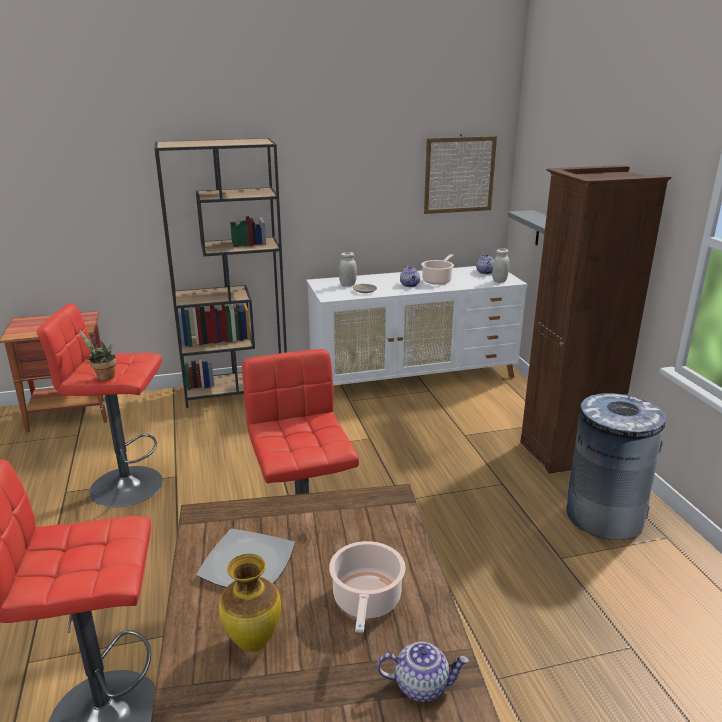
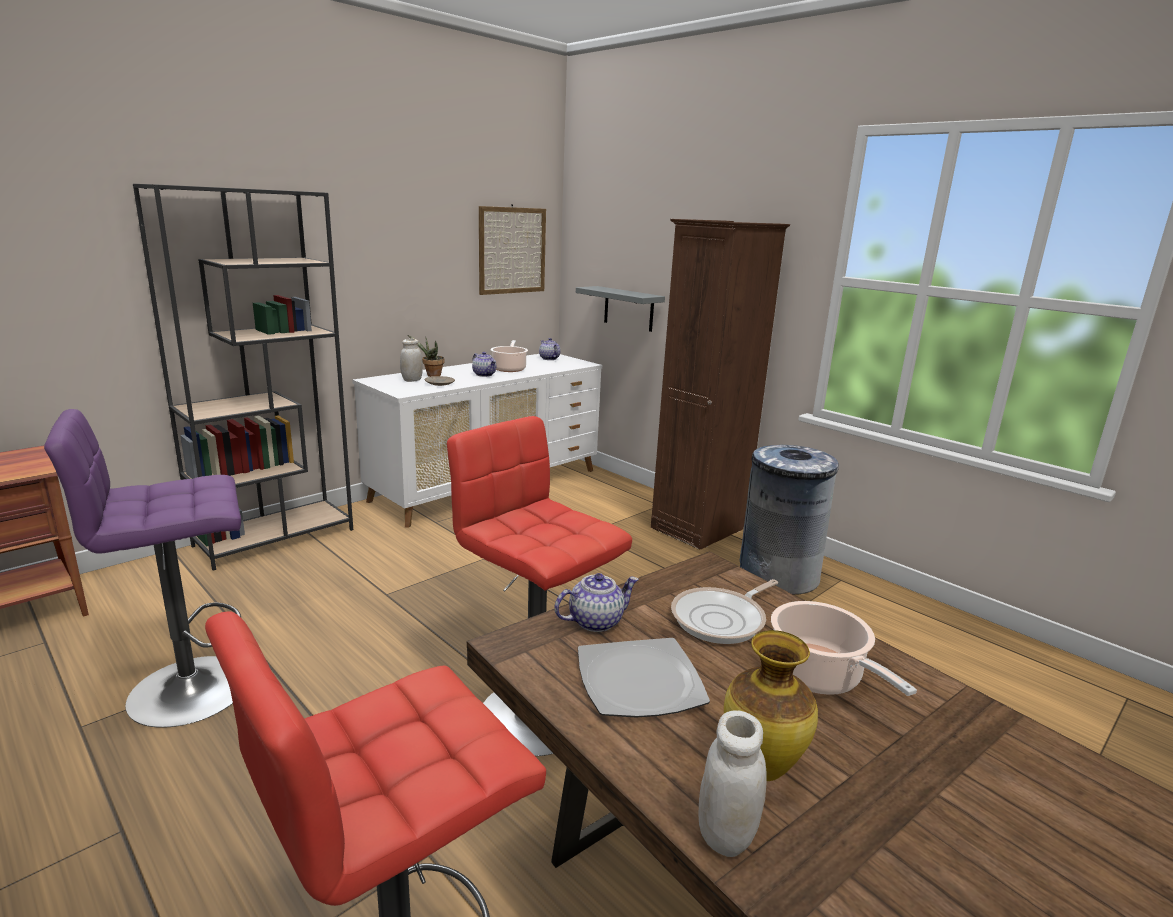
camera: 30 degrees left, 5 degrees down
(103, 377) = (169, 513): potted plant -> potted plant (431, 375)
(126, 486) = (188, 690): red stool -> purple stool
(351, 539) = (722, 619): none -> frying pan
(421, 685) = (977, 739): teapot -> teapot (596, 621)
(499, 281) = (573, 364): white jar -> white jar (725, 835)

